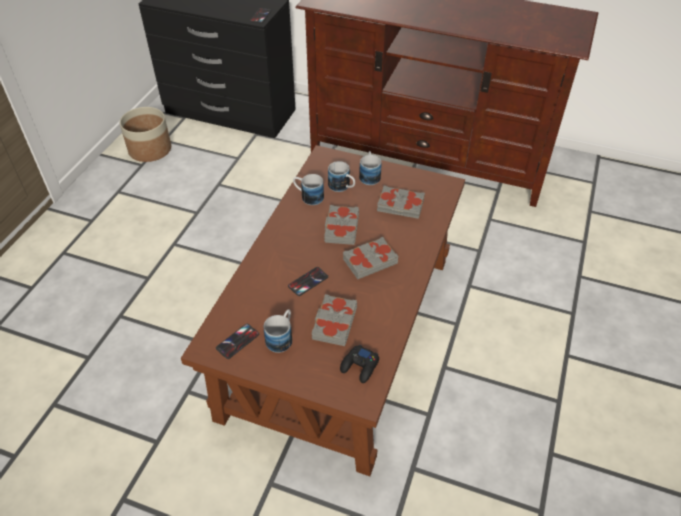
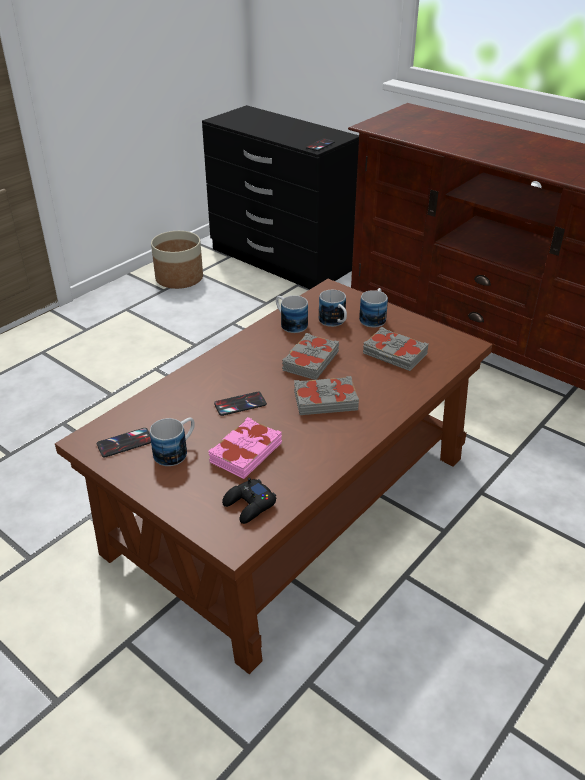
camera: 20 degrees right, 10 degrees down
(334, 323) = (245, 452): grey book -> pink book

